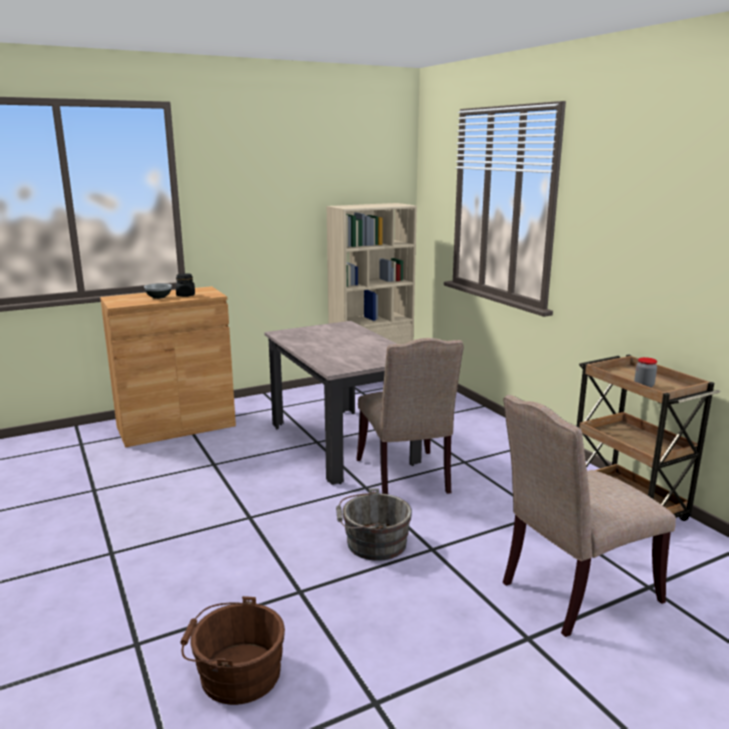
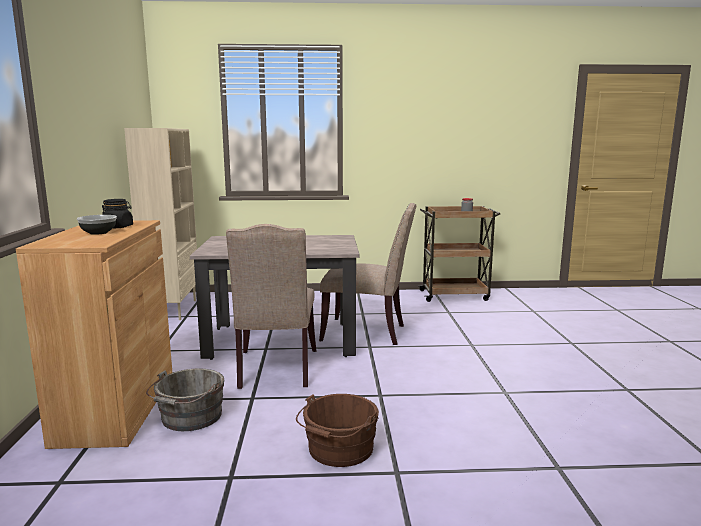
camera: 65 degrees left, 5 degrees down
(235, 673) = (599, 428): brown bucket -> brown bucket (338, 450)
(372, 543) = (454, 359): grey bucket -> grey bucket (189, 418)
(573, 592) = (533, 325): beige chair -> beige chair (276, 370)

